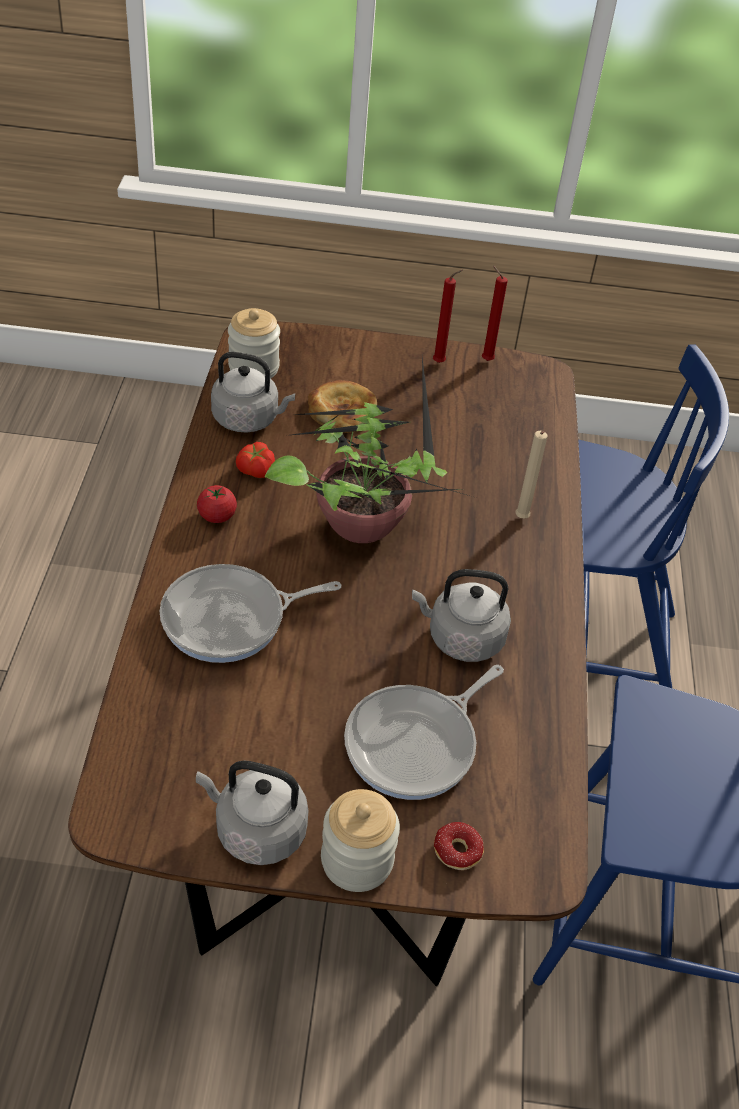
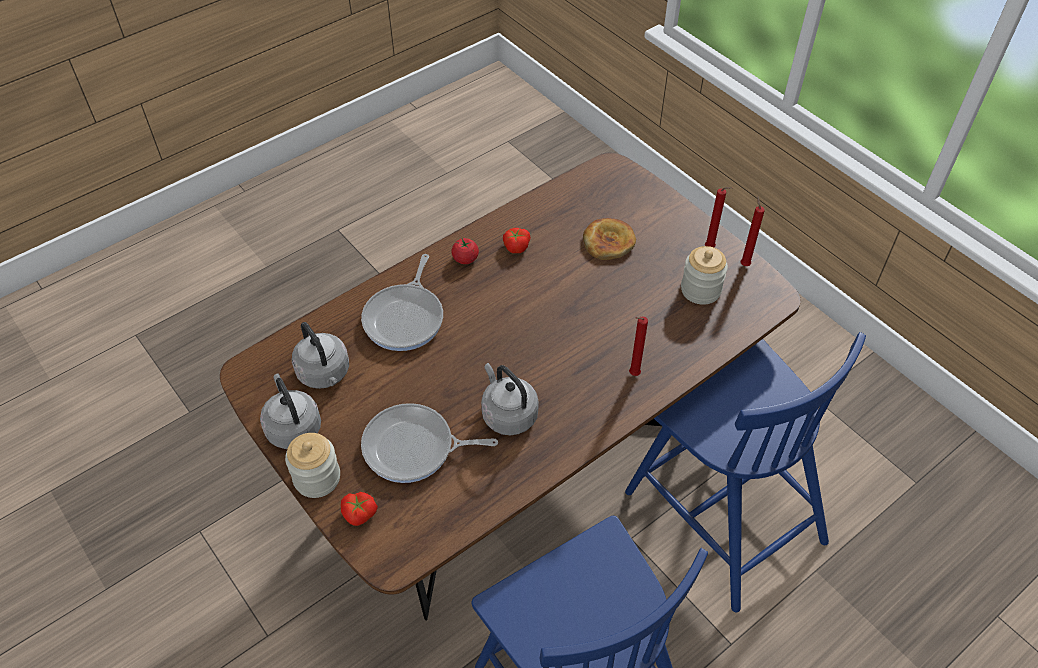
camera: 50 degrees right, 5 degrees up
(230, 619) = (406, 318): frying pan -> frying pan turned 105 degrees counterclockwise
(249, 419) = (549, 215): grey kettle -> grey kettle (325, 374)
(253, 368) = (589, 186): jar -> jar (700, 290)
(362, 522) = (536, 314): potted plant -> none
(451, 857) = (359, 514): donut -> tomato
(521, 519) = (632, 374): beige candle -> red candle

